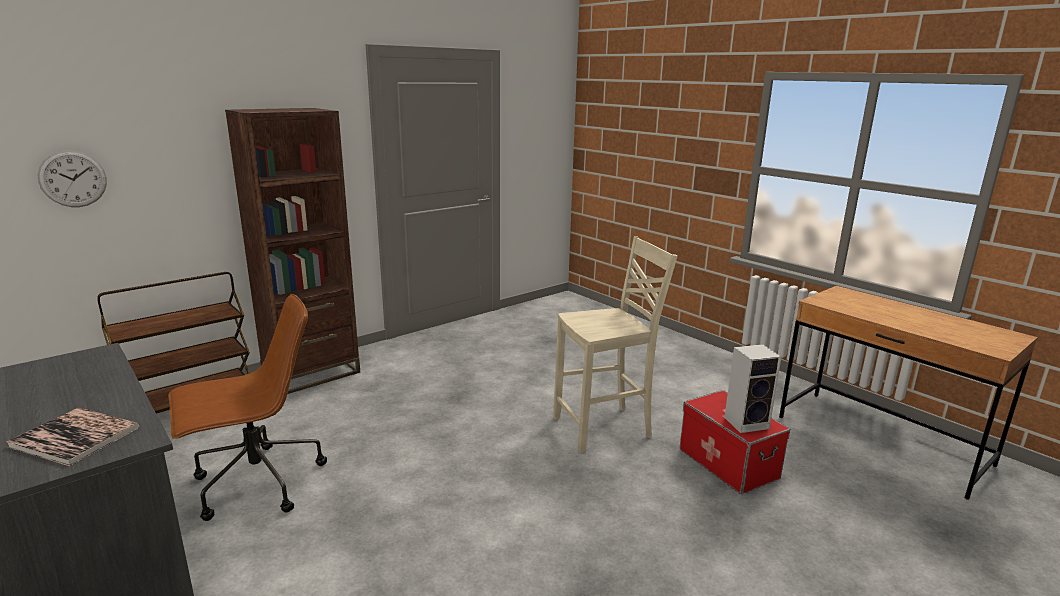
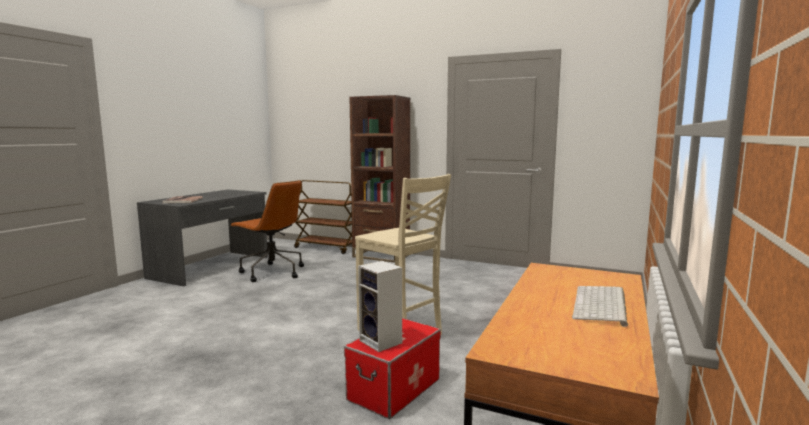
camera: 65 degrees right, 10 degrees down
(73, 179) = (310, 130): wall clock -> none
(907, 311) = (601, 305): none -> keyboard

